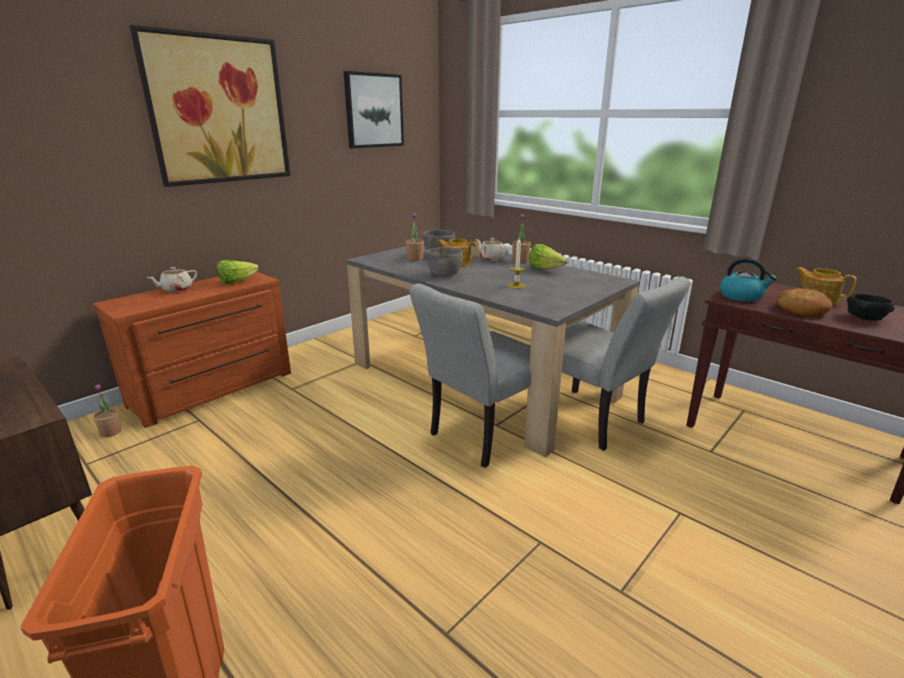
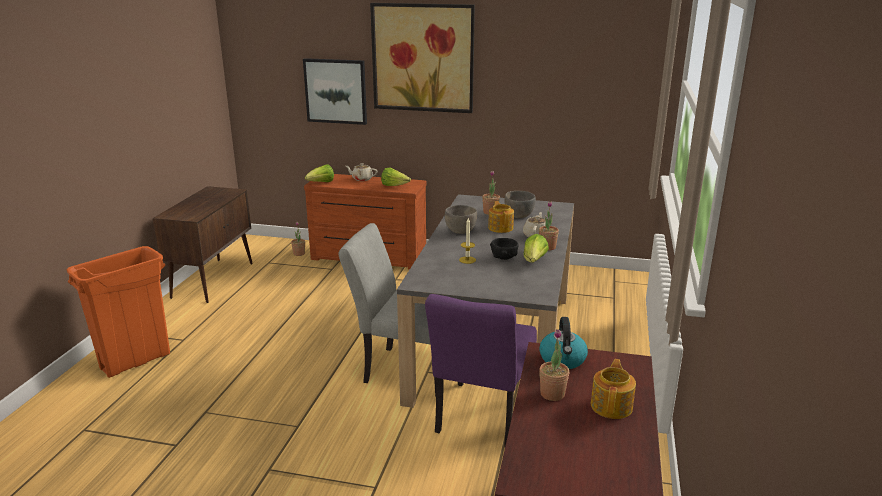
camera: 60 degrees right, 0 degrees up
(134, 308) = (321, 183): none -> lettuce
(374, 110) = (578, 62): picture -> picture (336, 91)
(594, 422) = (480, 419): grey chair -> purple chair
(800, 310) = (552, 394): bread -> potted plant
(864, 318) = (567, 433): black bowl -> black bowl (504, 257)

